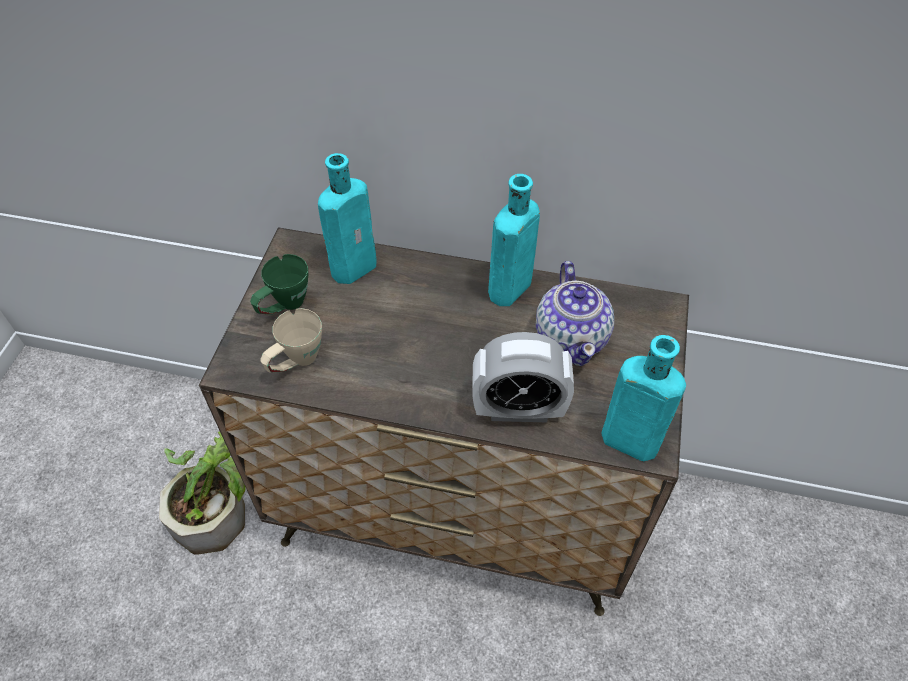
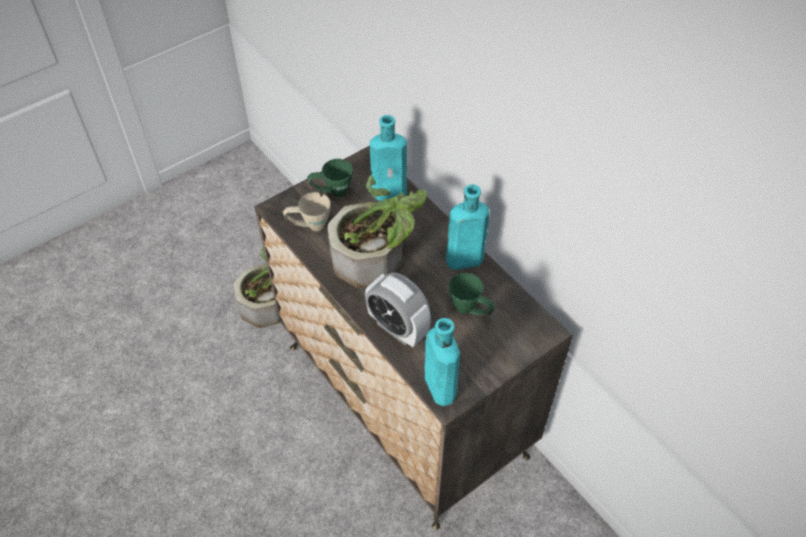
camera: 40 degrees right, 0 degrees up
(412, 346) = (377, 256): none -> potted plant
(572, 337) = (470, 311): teapot -> green mug

